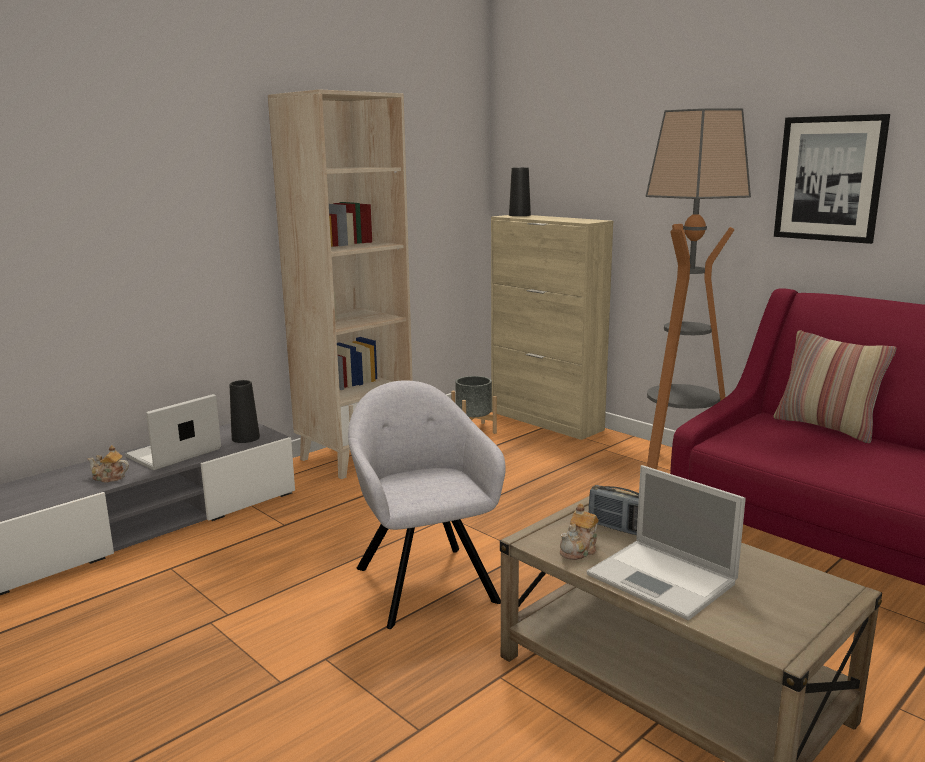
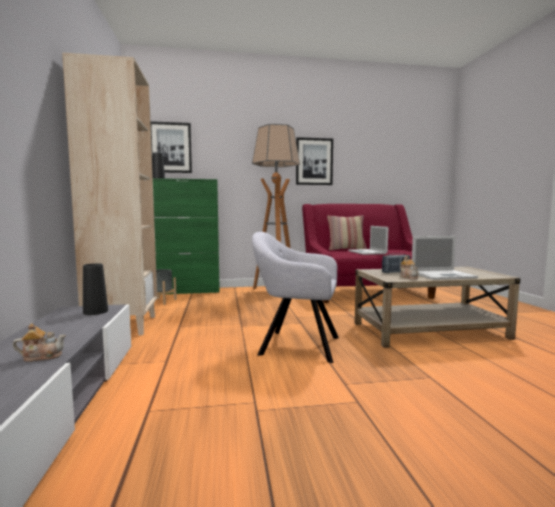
camera: 55 degrees left, 10 degrees down
(109, 478) = (42, 356): teapot -> teapot turned 150 degrees counterclockwise
(172, 453) = (57, 331): laptop -> laptop (367, 252)
(546, 421) = (187, 291): beige cabinet -> green cabinet
(548, 153) = (170, 147): none -> picture

